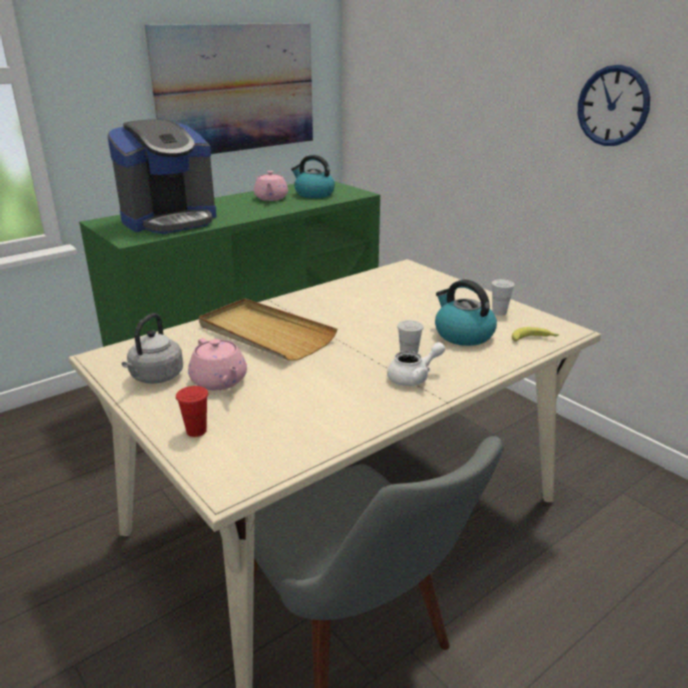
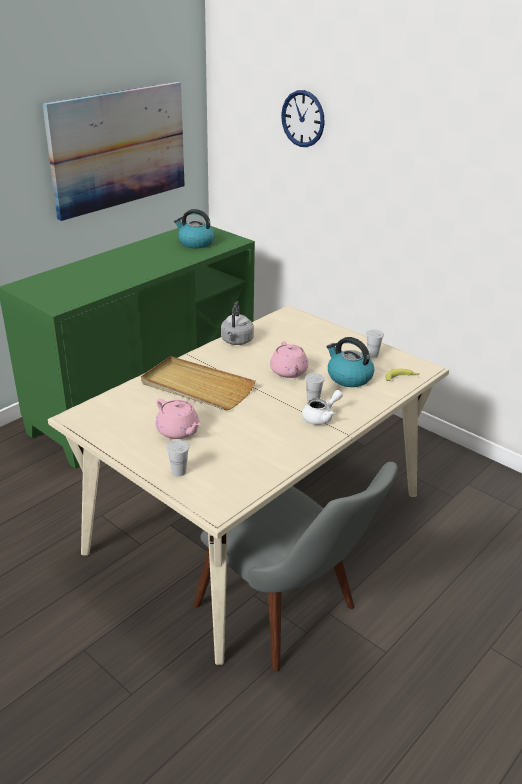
camera: 10 degrees left, 5 degrees up
(155, 377) = (128, 432): grey kettle -> grey kettle (236, 341)
(170, 220) = (80, 281): coffee machine -> none
(196, 431) = (179, 472): red cup -> white cup
(271, 198) = (159, 250): pink teapot -> pink teapot (289, 372)
(613, 106) = (451, 183): wall clock -> wall clock (303, 118)

